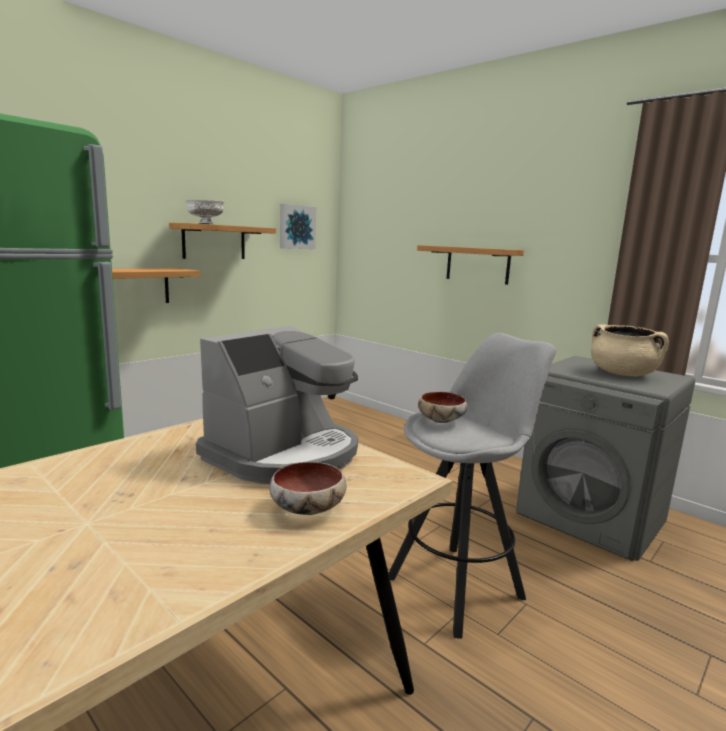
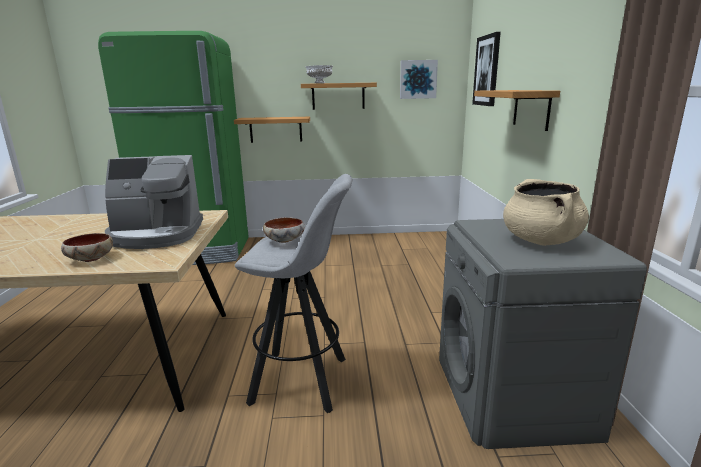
camera: 45 degrees right, 5 degrees up
(384, 224) = (487, 70): none -> picture

